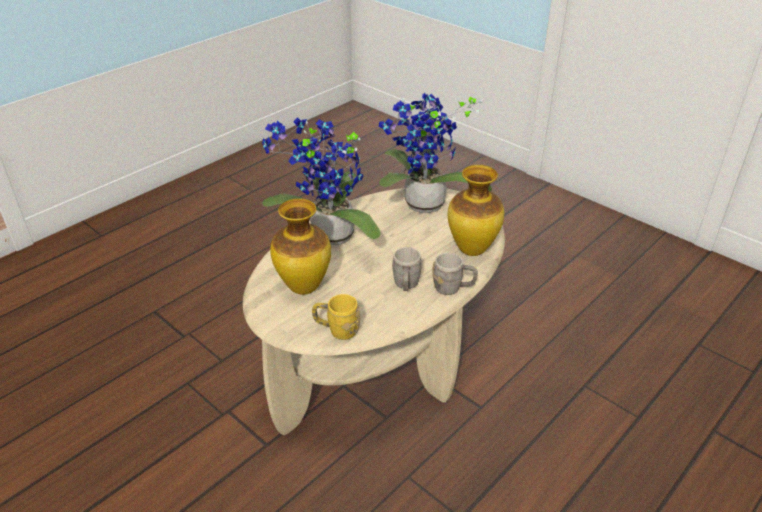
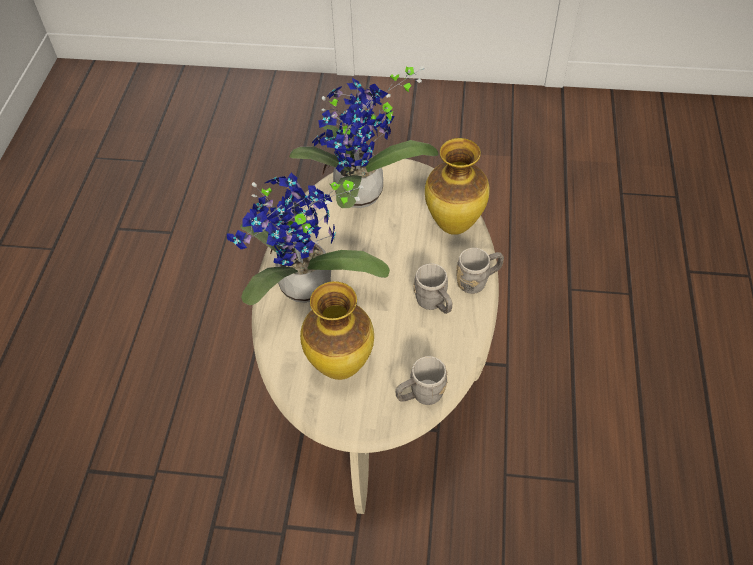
camera: 35 degrees left, 15 degrees up
(337, 330) = (420, 395): yellow mug -> grey mug

